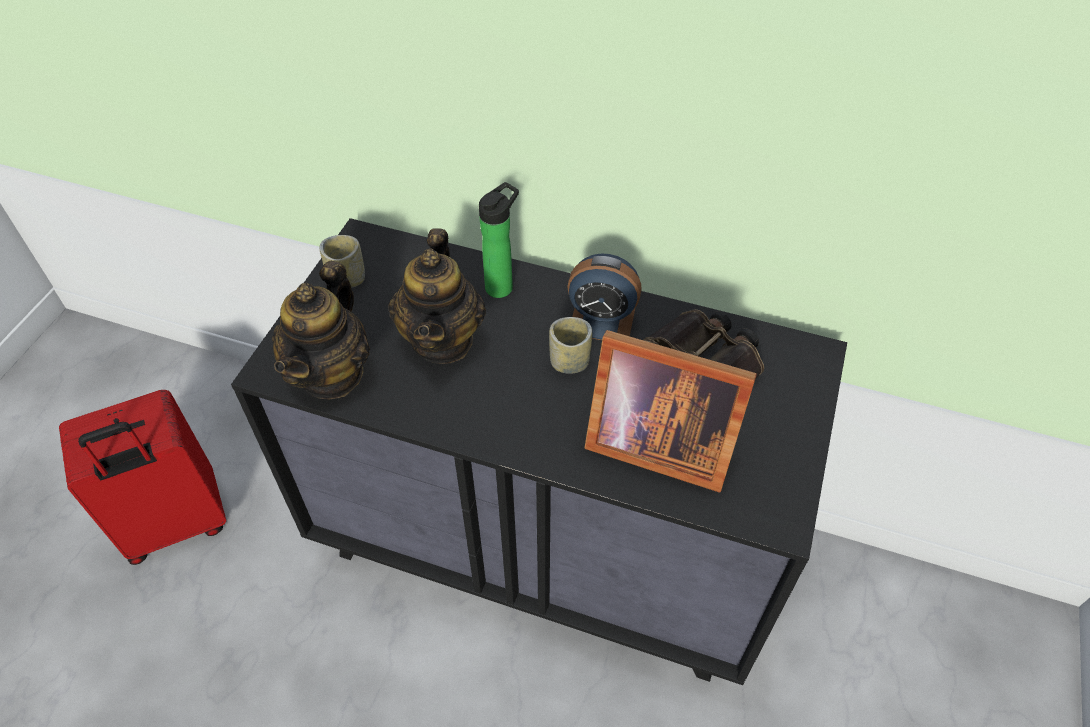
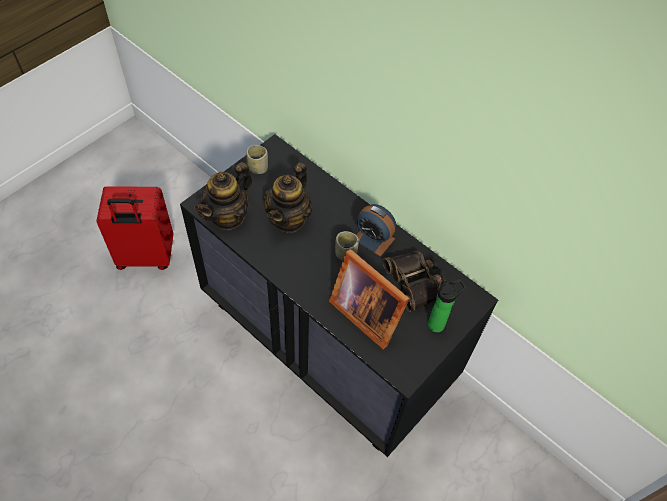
camera: 20 degrees right, 5 degrees up
(502, 285) = (333, 200): bottle -> bottle (438, 324)

